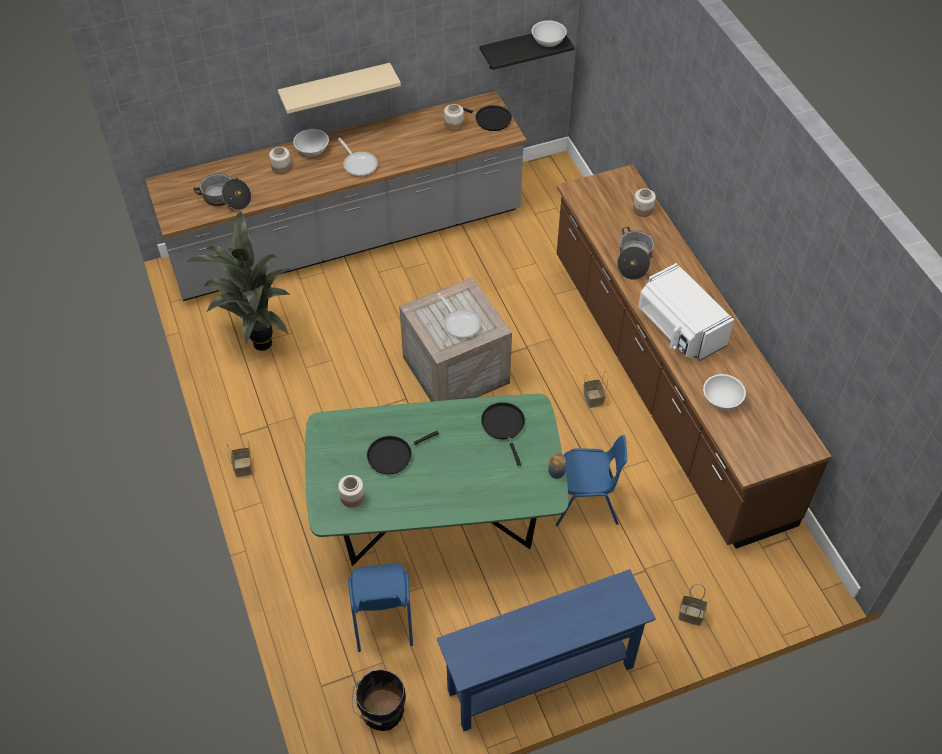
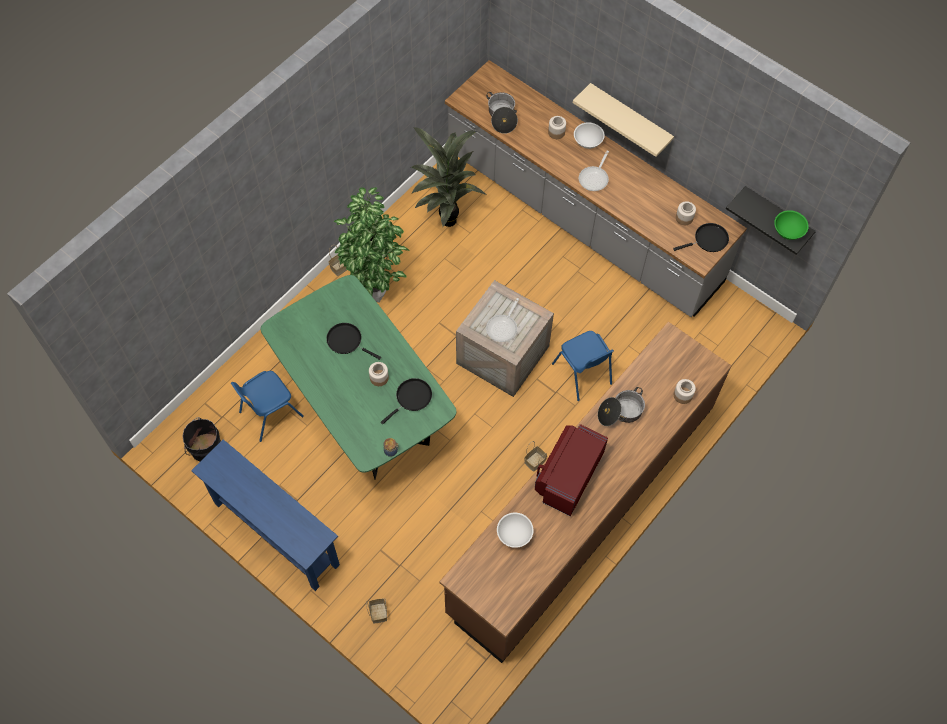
camera: 60 degrees right, 10 degrees up
(301, 446) = (377, 292): none -> potted plant
(352, 497) = (299, 334): jar -> jar (379, 378)
(490, 119) = (708, 240): black frying pan -> black frying pan turned 105 degrees counterclockwise
(548, 42) = (788, 231): white bowl -> green bowl
(586, 503) = (435, 499): blue chair -> blue chair (582, 374)
(679, 329) = (568, 475): white microwave -> red microwave

